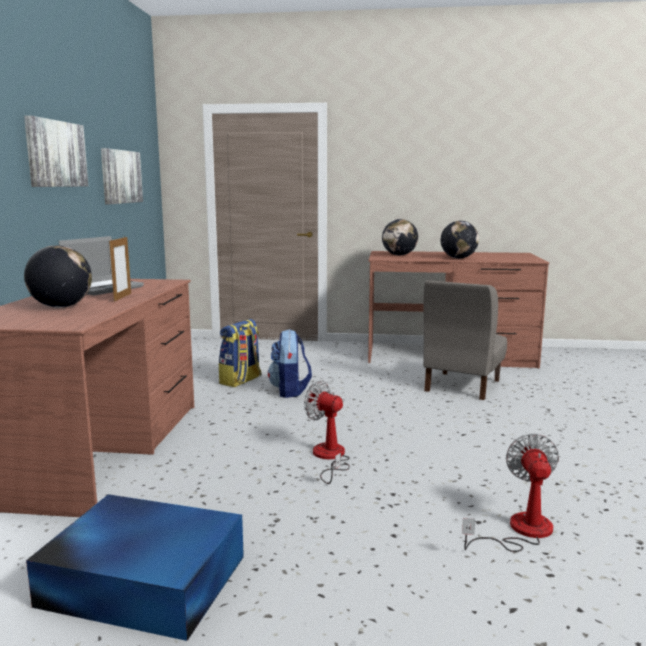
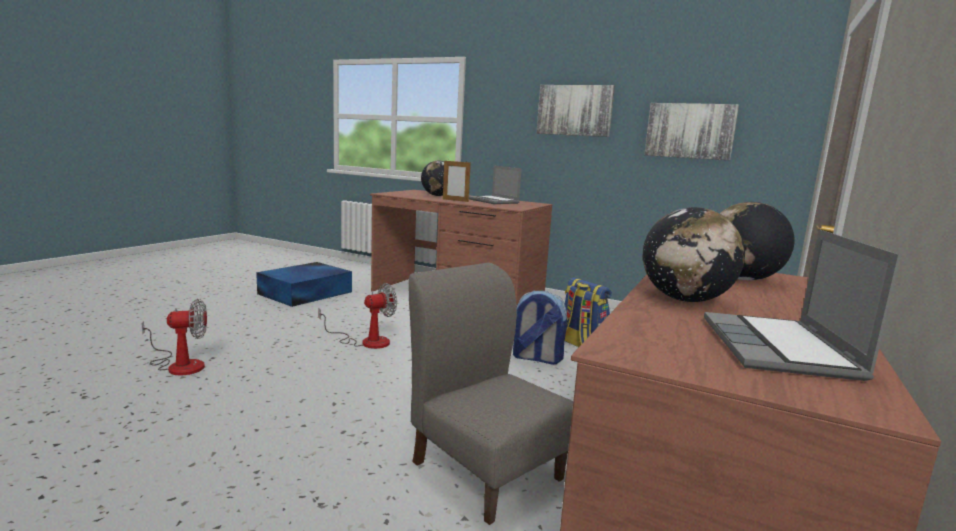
camera: 110 degrees right, 0 degrees up
(495, 255) = (780, 349): none -> laptop
(520, 531) = (179, 365): fan -> fan turned 45 degrees counterclockwise

